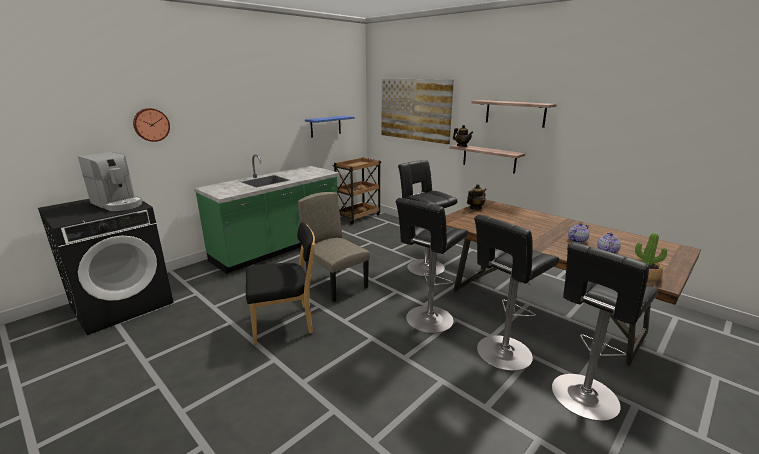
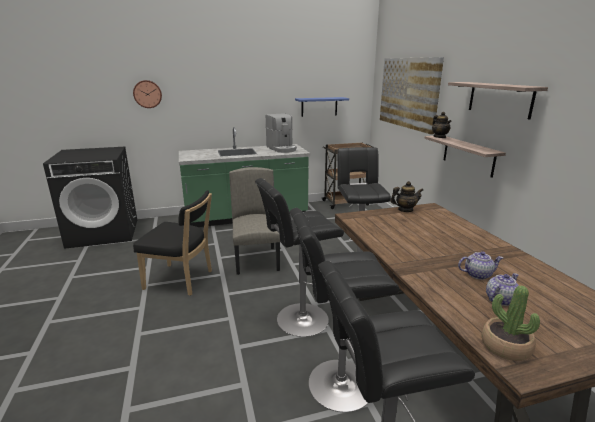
camera: 30 degrees right, 0 degrees up
(118, 204) = (103, 154): coffee machine -> coffee machine (282, 149)

